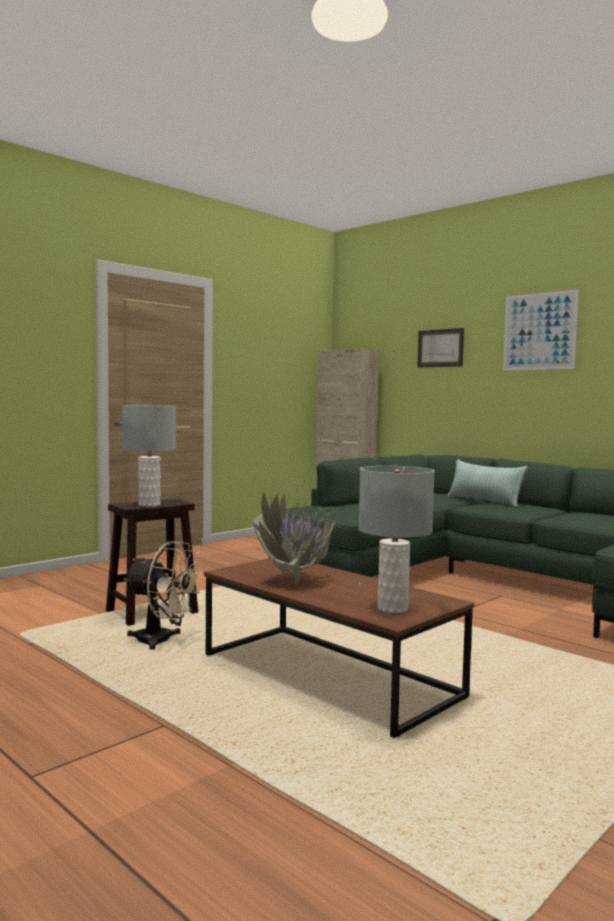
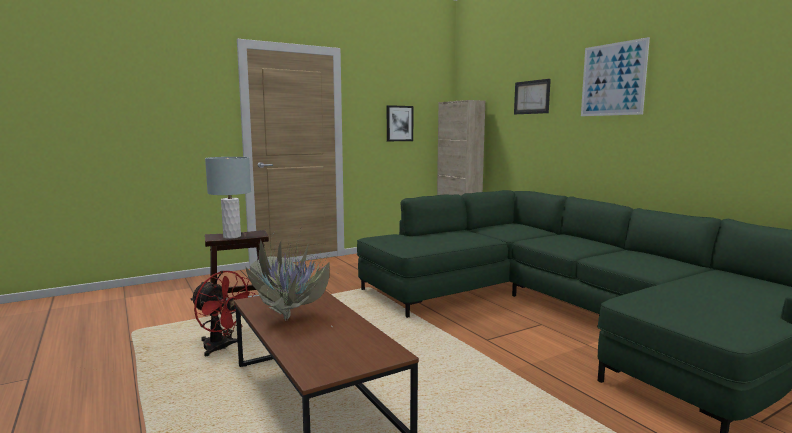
camera: 15 degrees right, 5 degrees up
(162, 641) = (221, 348): beige fan -> red fan
(274, 375) = (399, 123): none -> picture
(392, 608) = (332, 359): grey table lamp -> none
(484, 501) = (549, 235): pillow -> none

